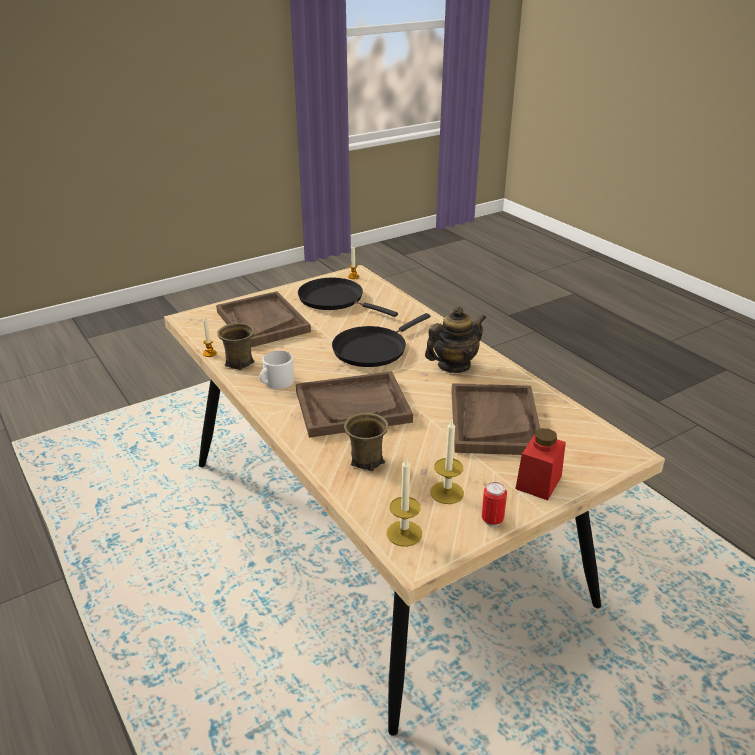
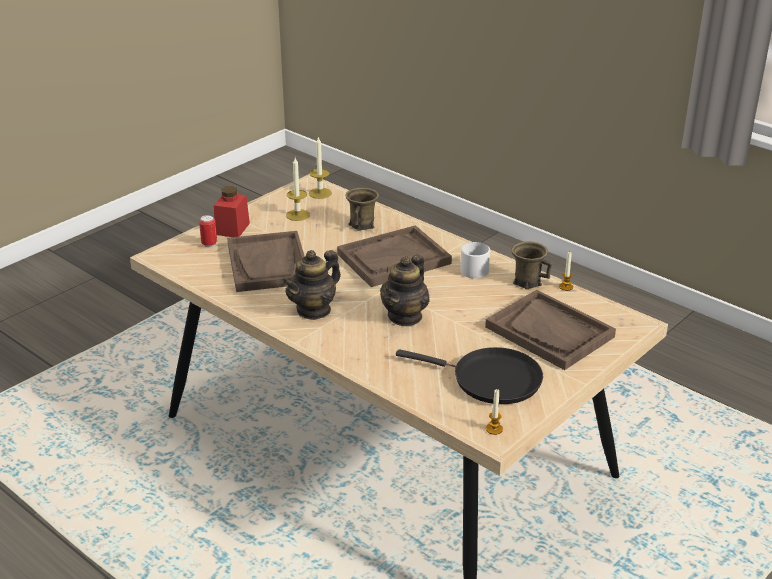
camera: 165 degrees right, 0 degrees up
(372, 349) = (405, 316): black frying pan -> teapot
(492, 520) = (265, 206): can -> can (209, 244)

